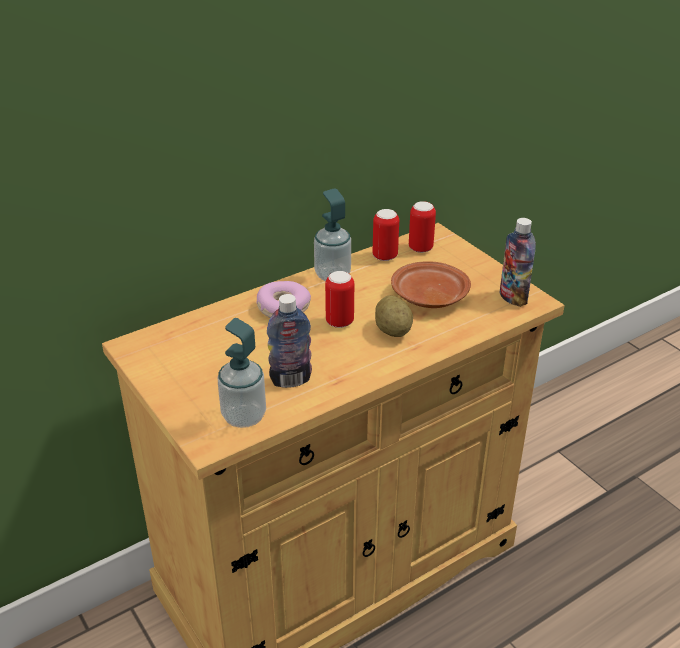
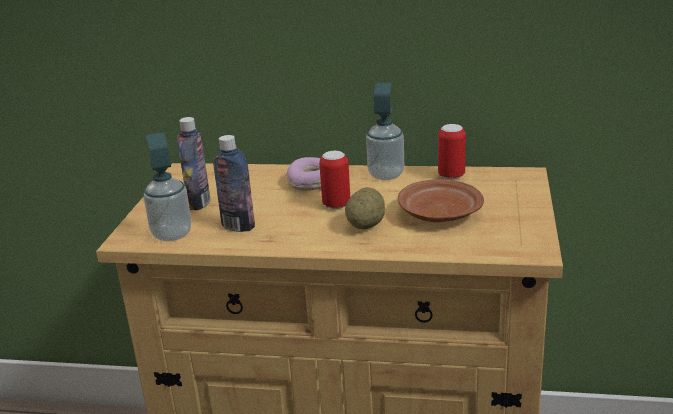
camera: 45 degrees right, 10 degrees down
(420, 248) = (493, 180): can -> none
(513, 298) = (516, 241): bottle -> bottle (199, 203)

